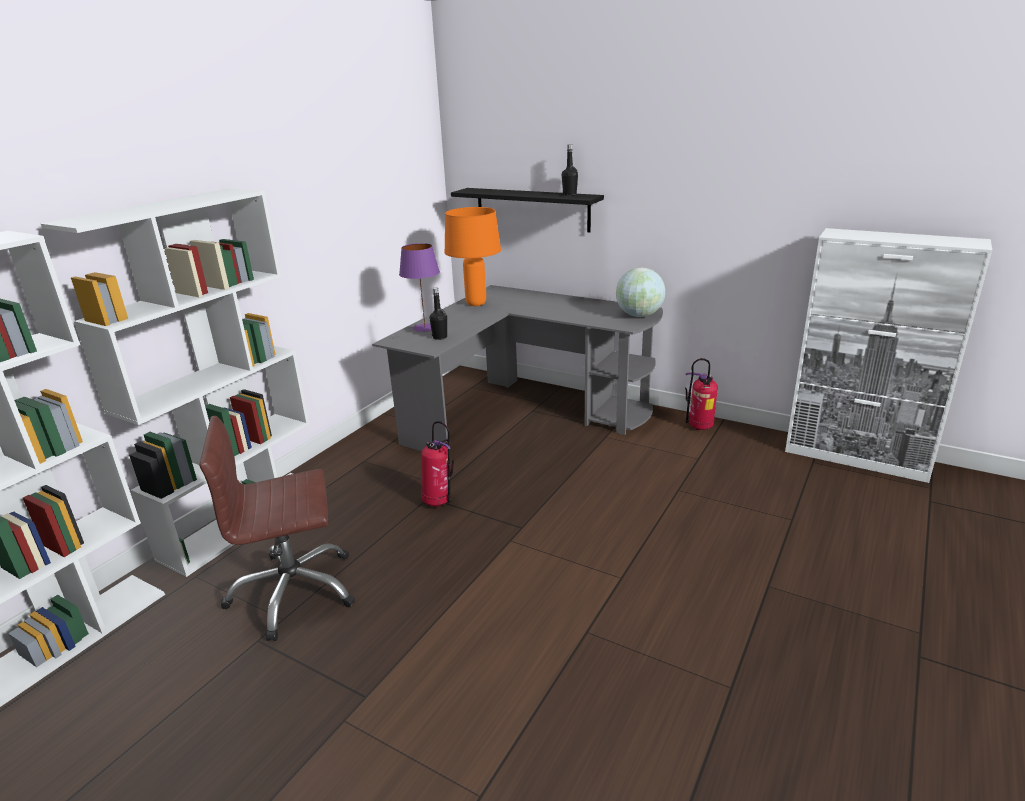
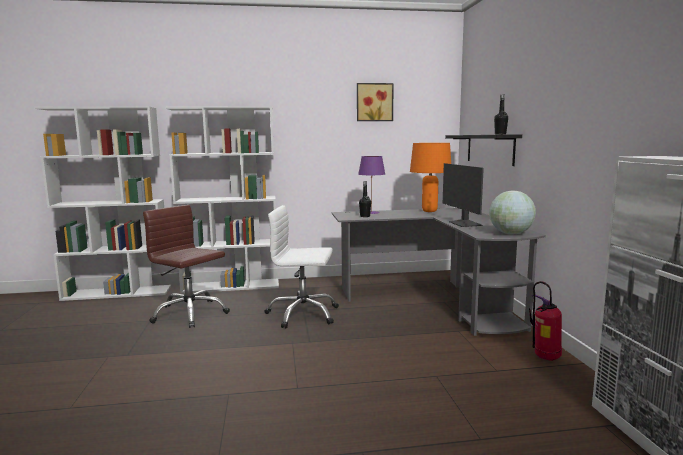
camera: 50 degrees right, 15 degrees down
(358, 153) = (374, 102): none -> picture
(439, 502) = (303, 314): fire extinguisher -> white office chair
(567, 314) = (464, 224): none -> monitor

